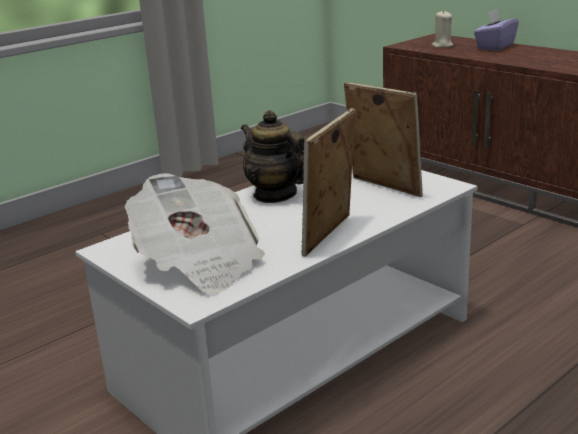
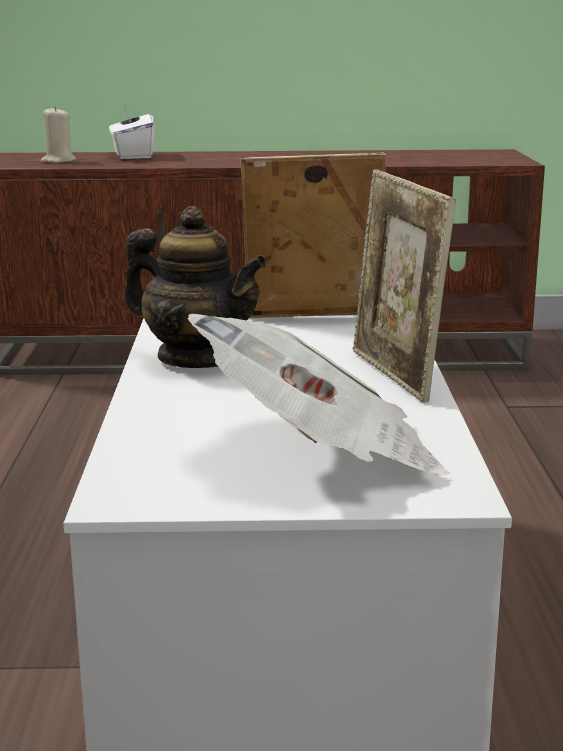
camera: 50 degrees left, 5 degrees down
(275, 195) = (196, 359): teapot -> teapot turned 150 degrees counterclockwise
(495, 46) = (132, 156): purple tissue box -> white tissue box

